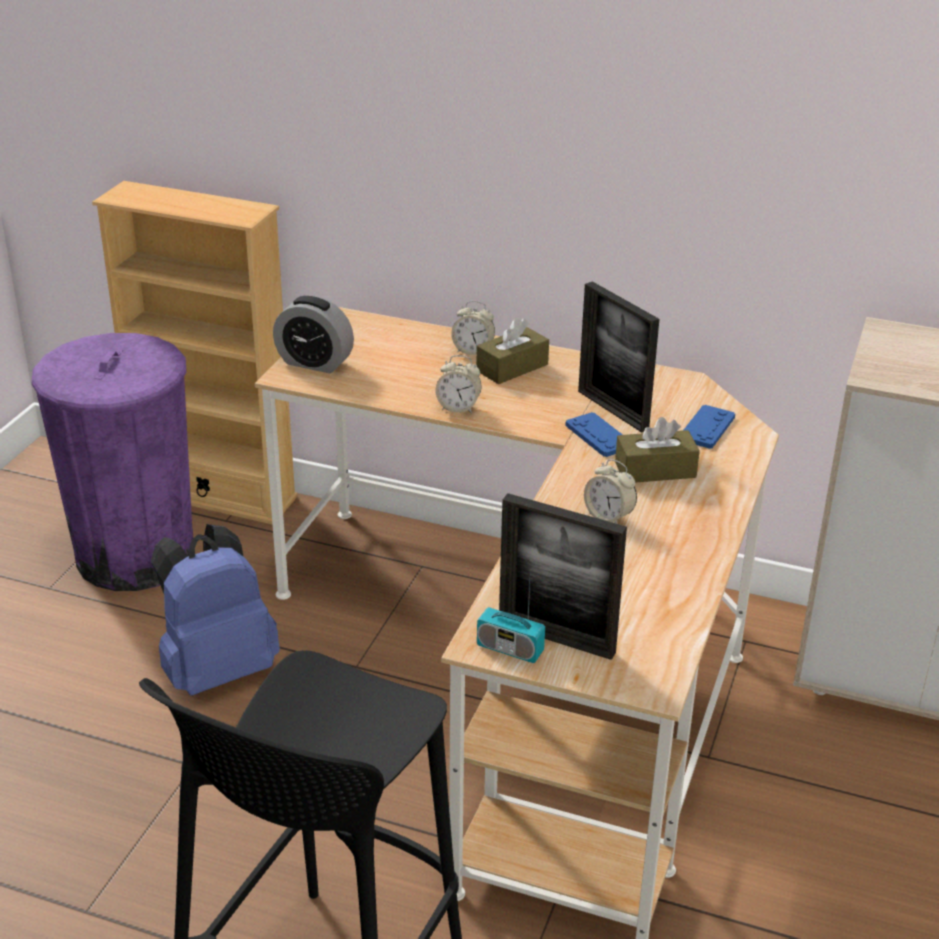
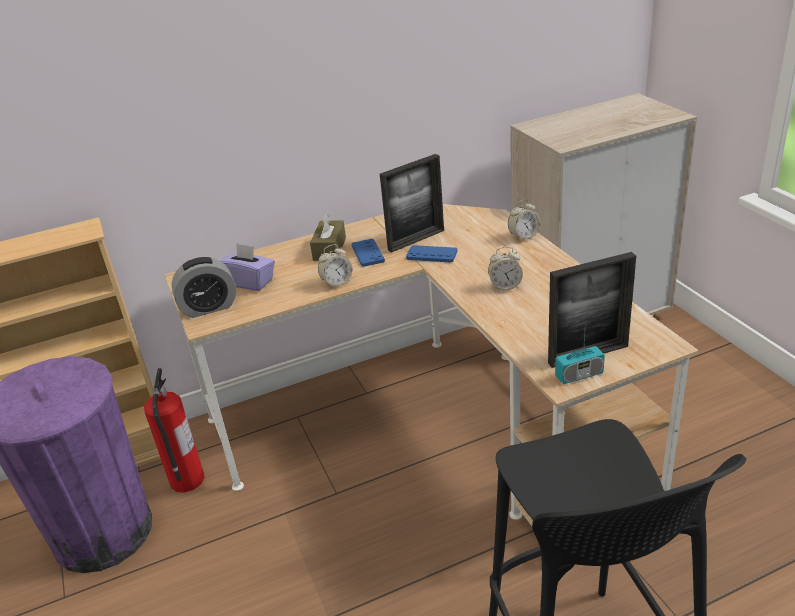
camera: 40 degrees left, 0 degrees up
(217, 670) = (256, 557): blue backpack -> none
(251, 557) = (187, 480): none -> fire extinguisher
(386, 358) = (249, 282): none -> purple tissue box
(473, 351) = (293, 252): alarm clock -> alarm clock (523, 236)
(612, 410) = (416, 240): picture frame -> picture frame turned 45 degrees counterclockwise
(655, 470) = (485, 254): brown tissue box -> none
(707, 428) = (473, 224): blue game controller -> blue game controller (368, 253)

